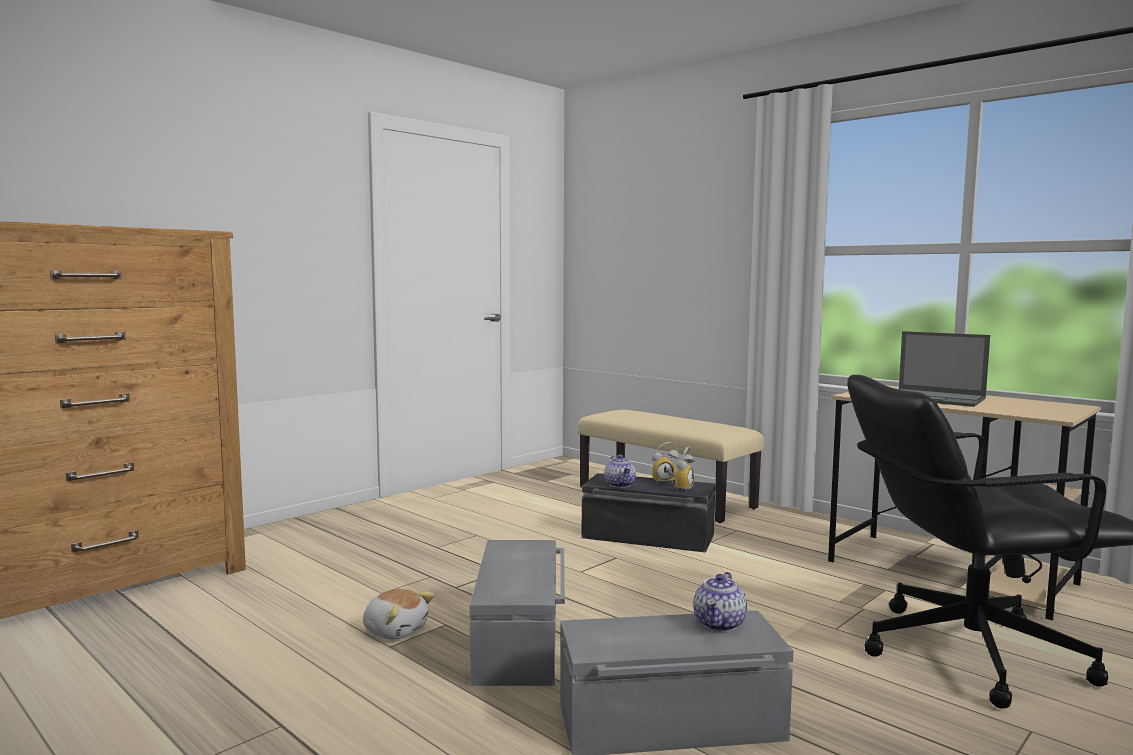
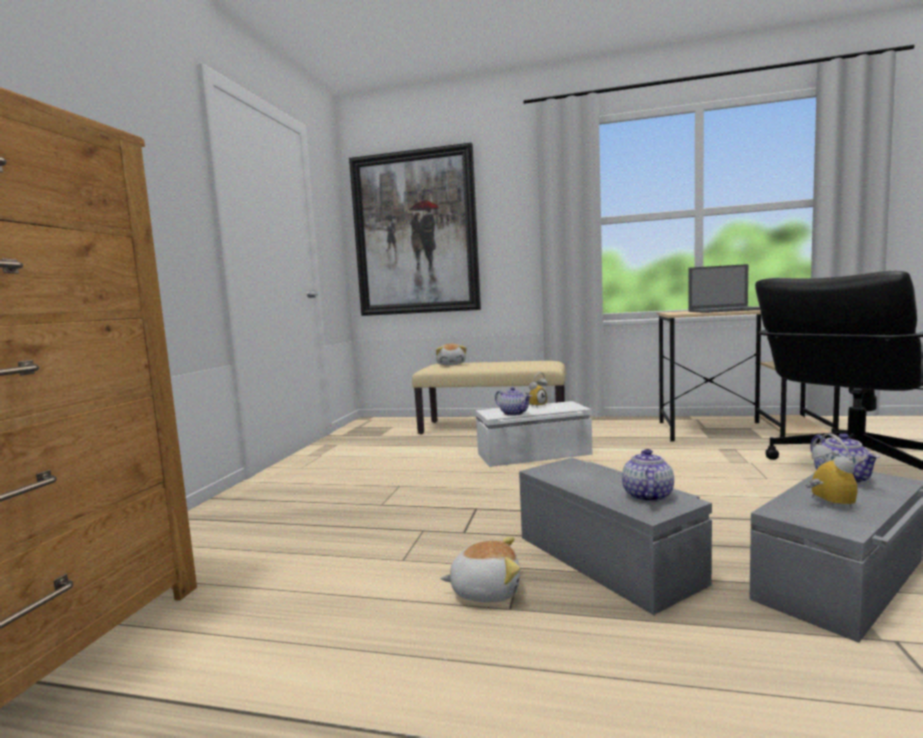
camera: 30 degrees left, 0 degrees up
(522, 585) = (646, 496): none -> teapot
(629, 251) = (415, 233): none -> picture
(629, 413) = (451, 364): none -> plush toy
(647, 537) = (534, 454): black storage box -> white storage box
(680, 488) = (560, 407): alarm clock -> alarm clock (824, 503)

